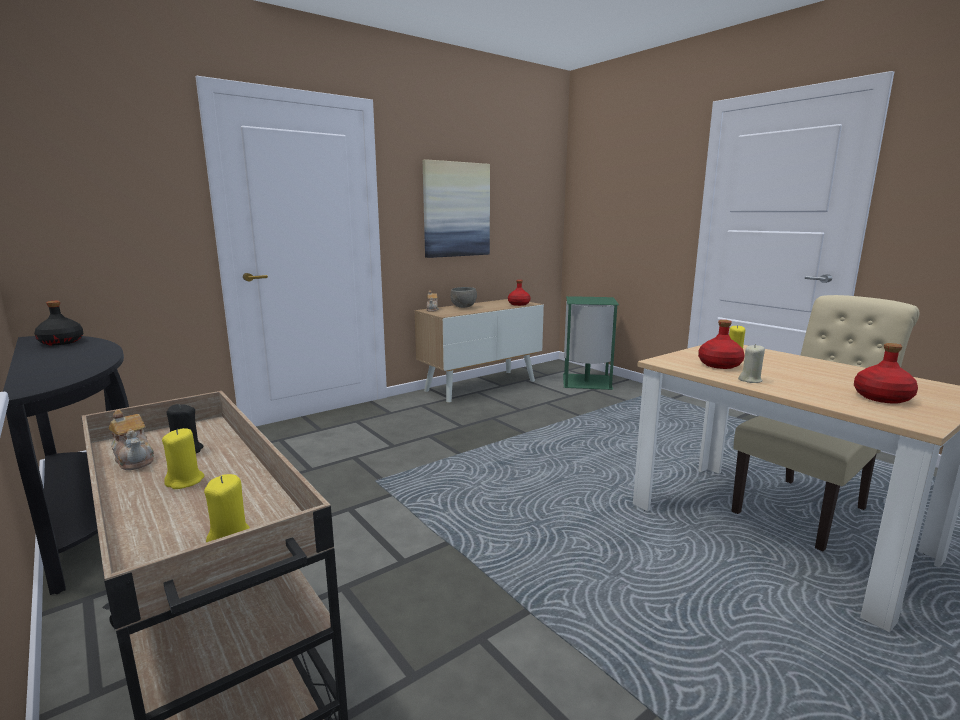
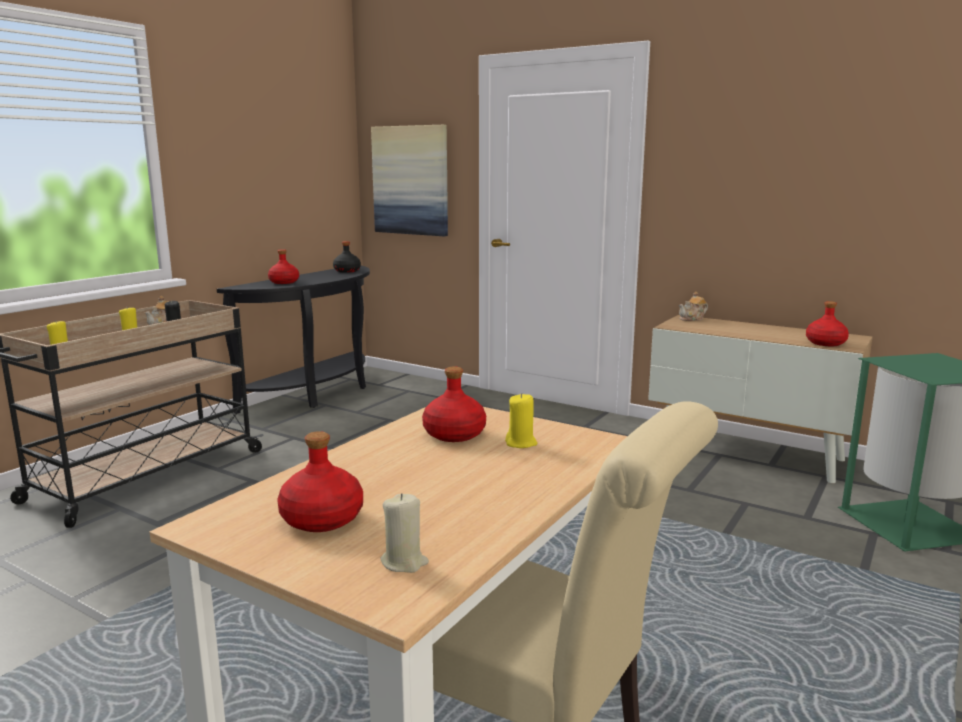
camera: 70 degrees right, 0 degrees up
(64, 368) = (284, 282): none -> red bottle
(456, 210) = (768, 179): picture -> picture (411, 180)
(463, 307) = (739, 326): grey bowl -> none
(750, 380) = (379, 447): beige candle -> beige candle (404, 562)

